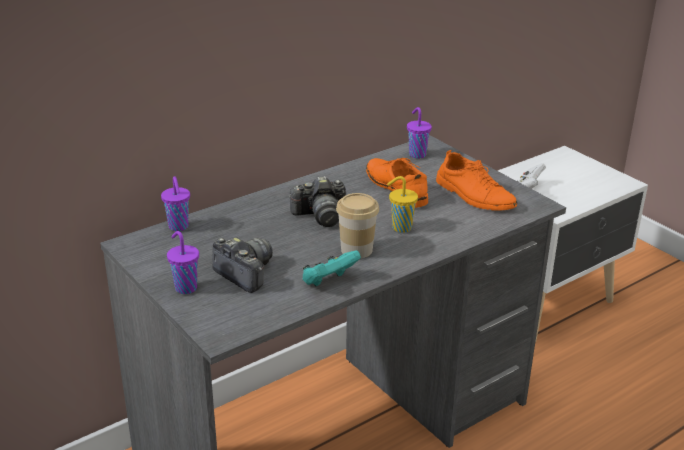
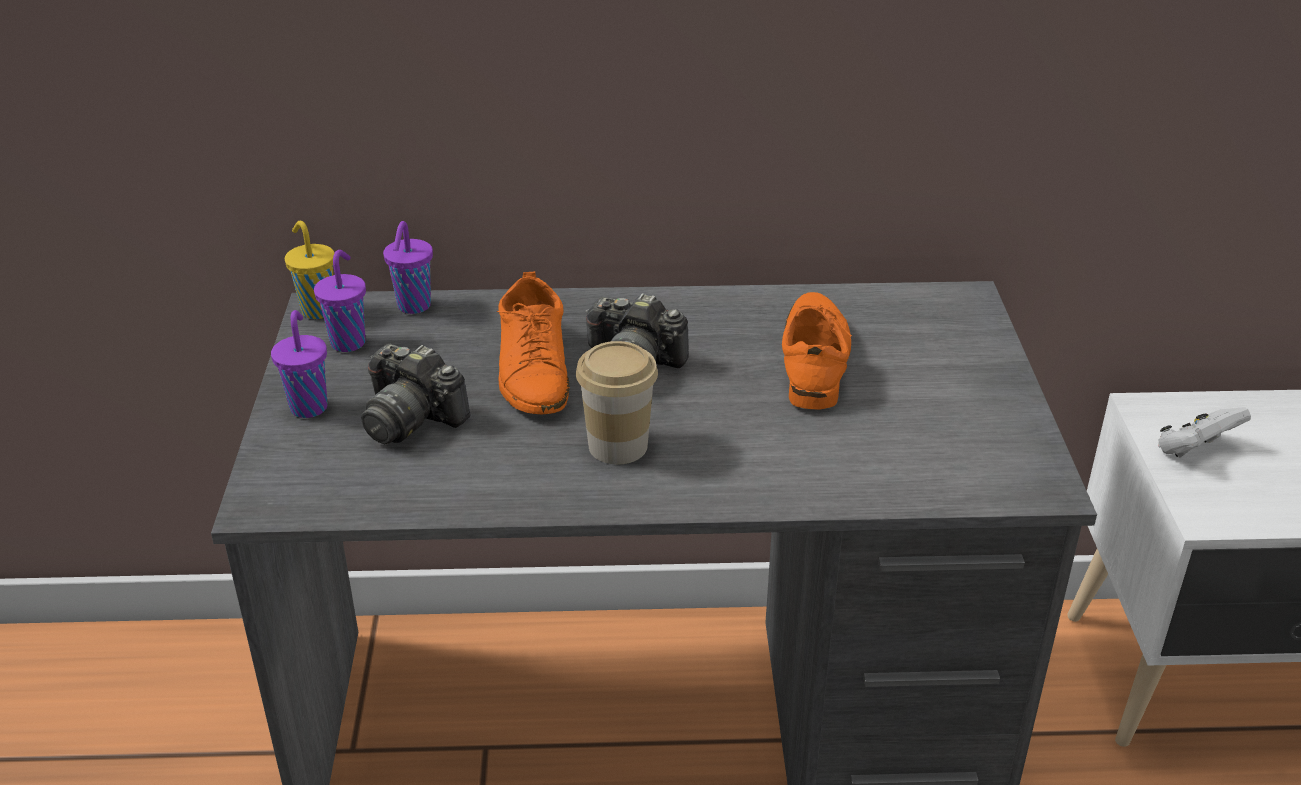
camera: 35 degrees right, 5 degrees up
(245, 273) = (411, 418): camera -> camera turned 135 degrees clockwise
(329, 282) = (511, 483): turquoise game controller -> none
(400, 227) = (735, 434): yellow cup -> yellow cup (317, 310)
(416, 154) = (924, 310): purple cup -> purple cup (349, 341)
(474, 195) = (938, 424): orange shoe -> orange shoe (534, 368)

